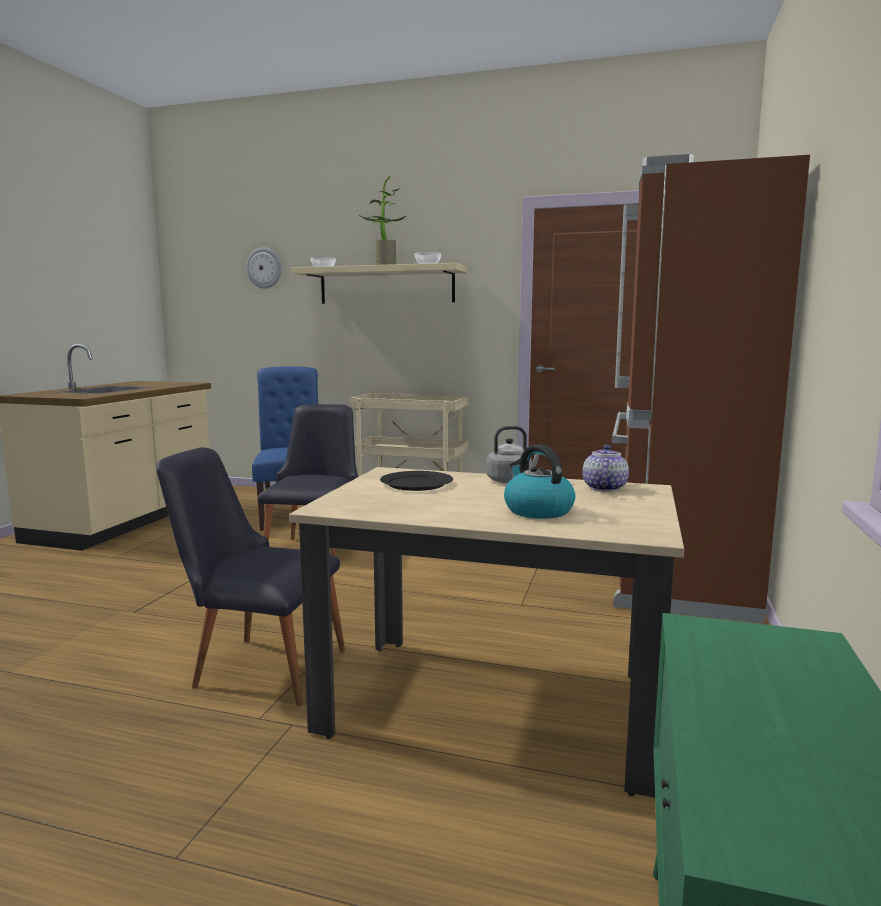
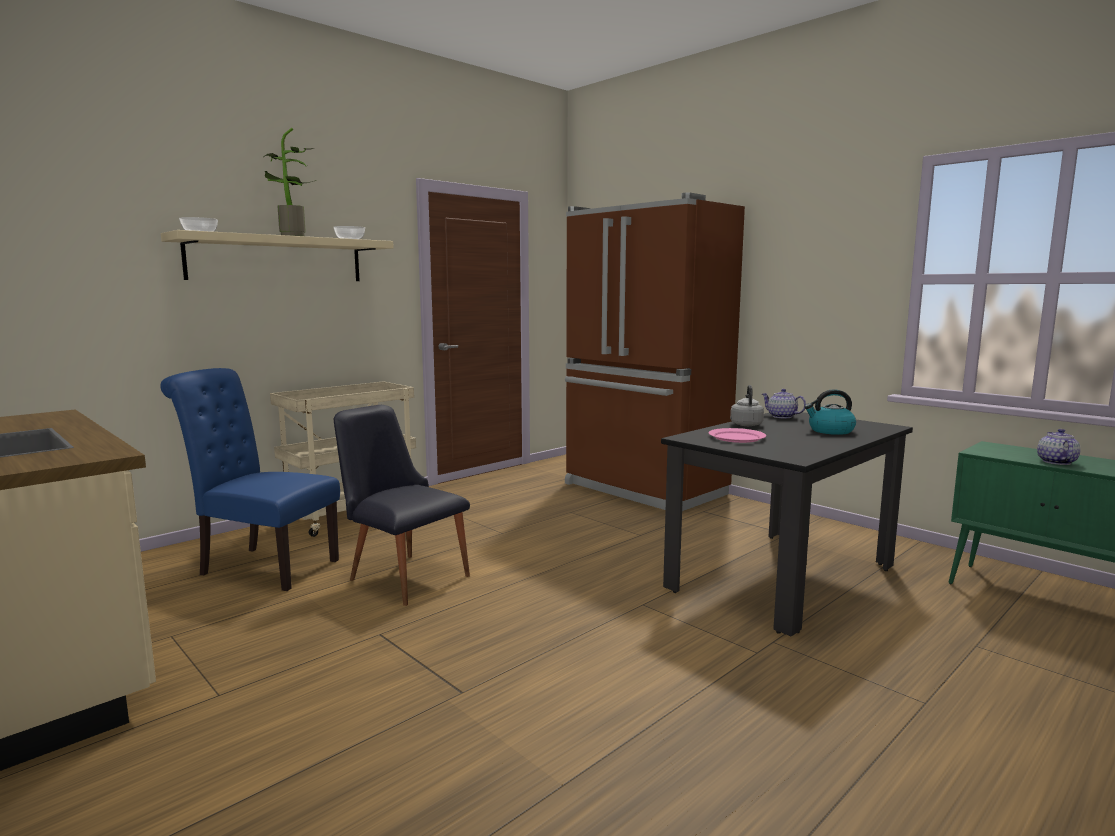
camera: 60 degrees left, 0 degrees up
(258, 666) = (665, 641): black chair -> none
(264, 268) = (72, 223): wall clock -> none
(417, 484) = (737, 438): black plate -> pink plate
(492, 706) = (782, 577): beige dining table -> black dining table
(733, 705) = (1055, 462): none -> teapot

